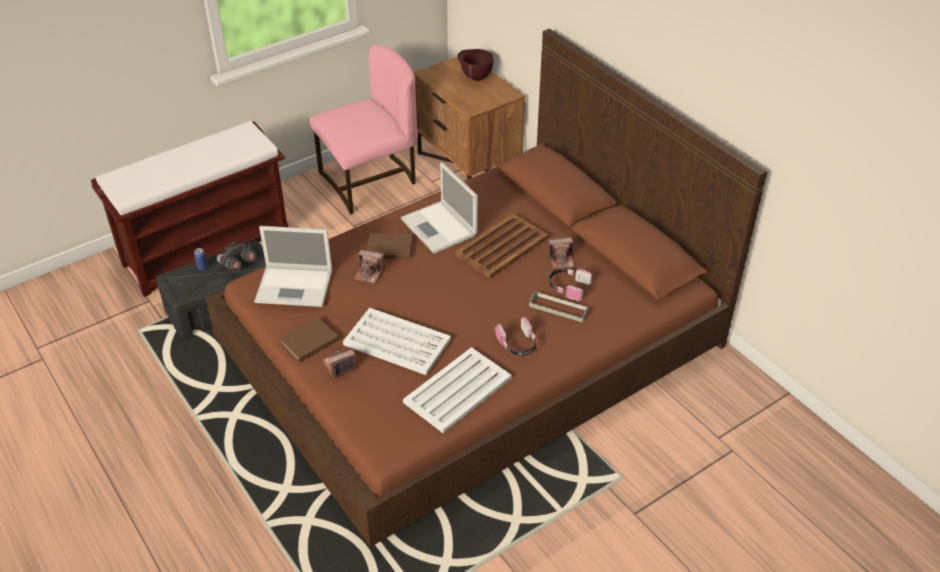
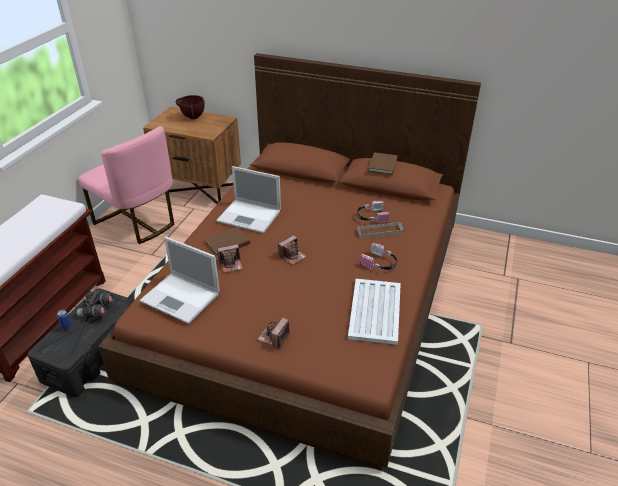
camera: 35 degrees left, 5 degrees down
(296, 286) = (182, 298): laptop -> laptop turned 60 degrees clockwise
(307, 341) = (230, 333): brown book -> brown book (382, 165)
(370, 181) = (137, 222): pink chair -> pink chair turned 105 degrees clockwise
(396, 341) = (298, 300): white tray -> none
(502, 246) = (304, 210): brown tray -> none
(561, 260) = (349, 203): camera -> camera (292, 256)

